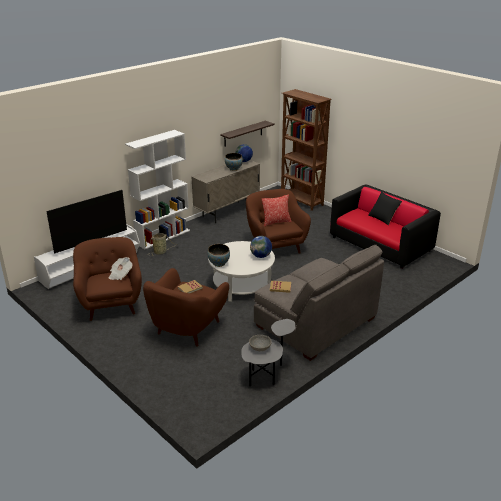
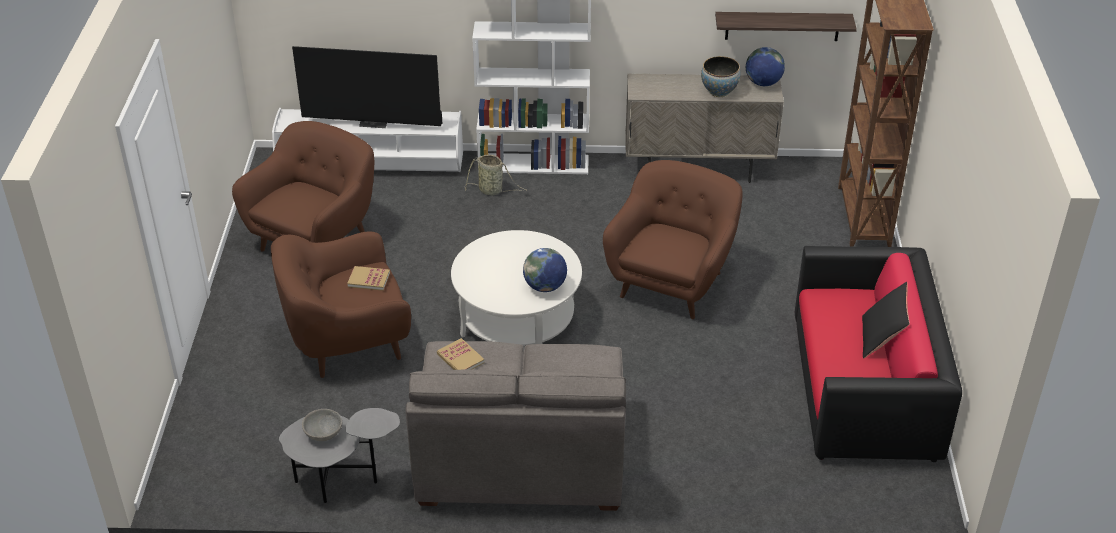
camera: 45 degrees right, 10 degrees up
(120, 274) = (322, 201): newspaper -> none
(219, 264) = (467, 263): bowl -> none
(276, 222) = (669, 237): pillow -> none

